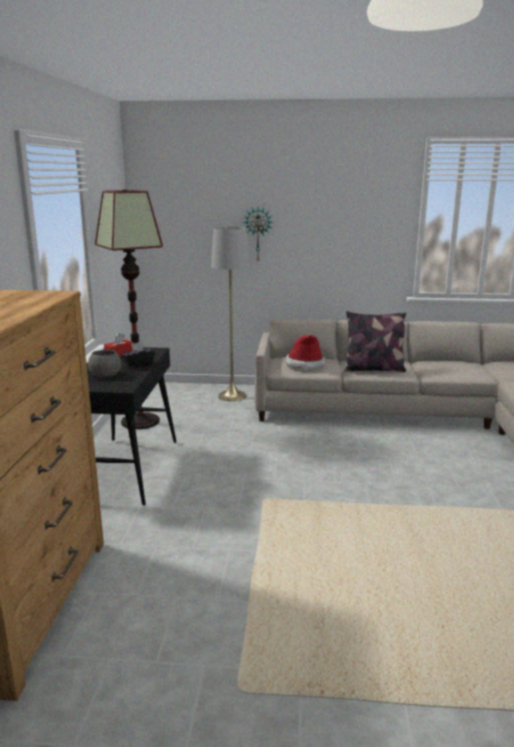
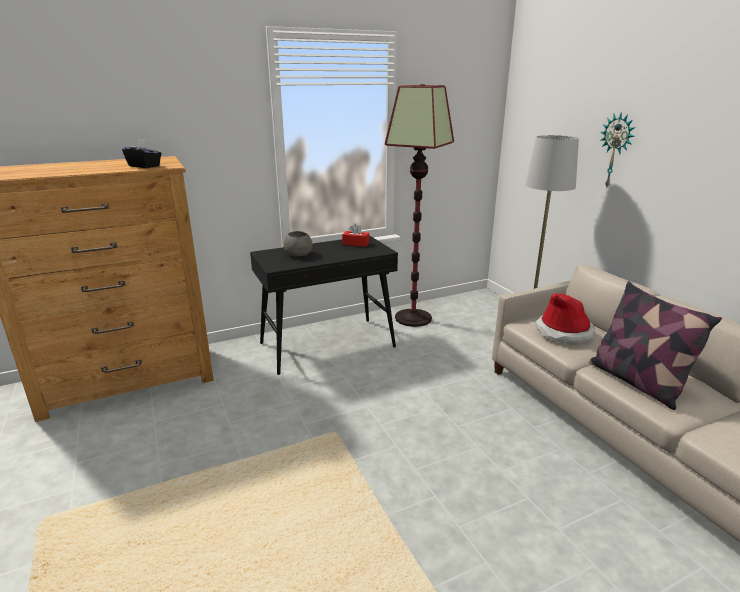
camera: 60 degrees right, 5 degrees up
(139, 364) = (336, 256): black tissue box -> black tissue box (144, 166)

